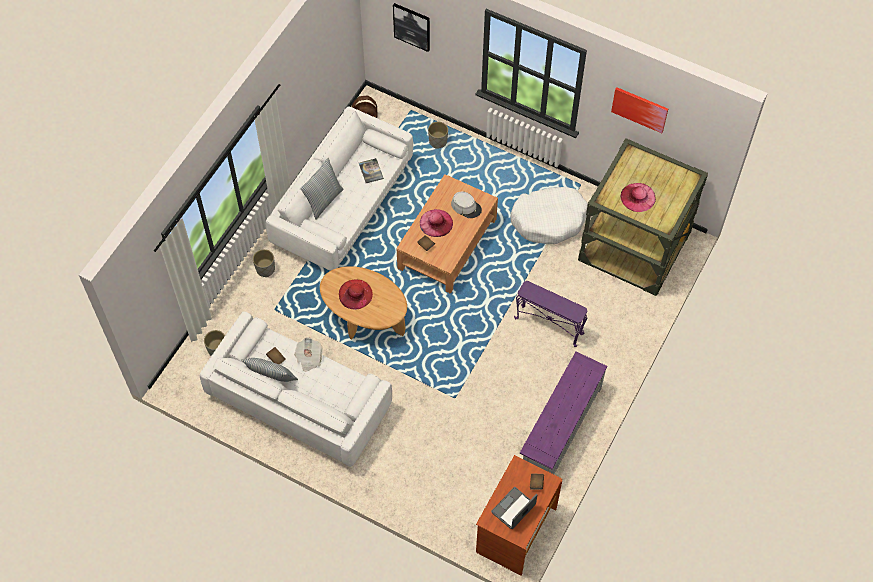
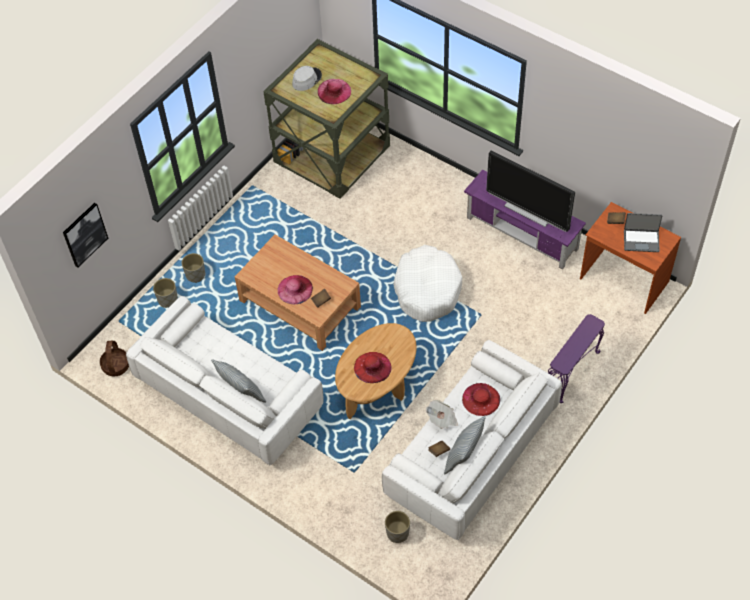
camera: 80 degrees left, 5 degrees down
(265, 269) = (299, 478): grey planter -> grey planter (195, 275)
(333, 388) = (481, 399): none -> red hat
(371, 171) = (213, 344): book -> none
(466, 207) = (280, 261): grey hat -> grey hat (306, 79)
(514, 509) = (641, 240): laptop -> laptop turned 45 degrees counterclockwise
(548, 326) = (411, 230): purple side table -> purple side table (572, 373)
(549, 220) = (288, 215): white dog bed -> white dog bed (427, 289)
(558, 412) = (528, 211): none -> television
(639, 109) = (259, 51): picture -> none

